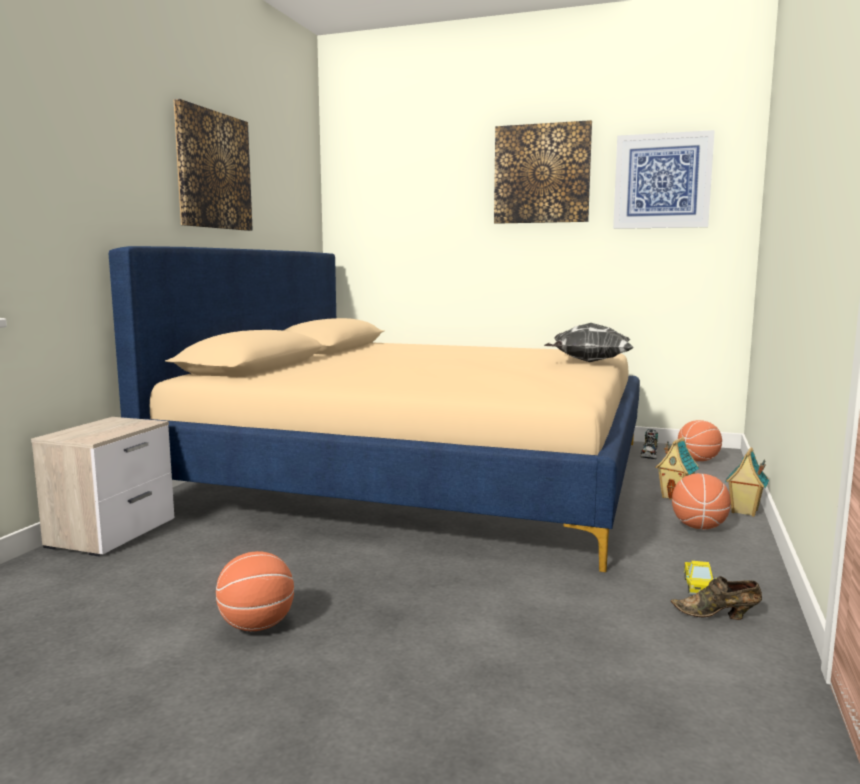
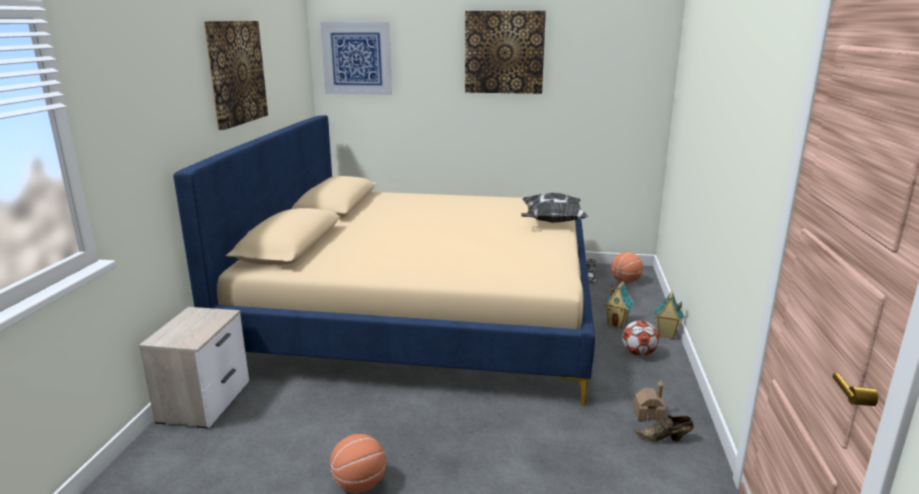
camera: 10 degrees left, 10 degrees up
(662, 181) = (600, 63): picture -> picture (357, 58)
(698, 587) = (648, 414): toy truck -> toy house
(699, 527) = (638, 353): basketball -> football

